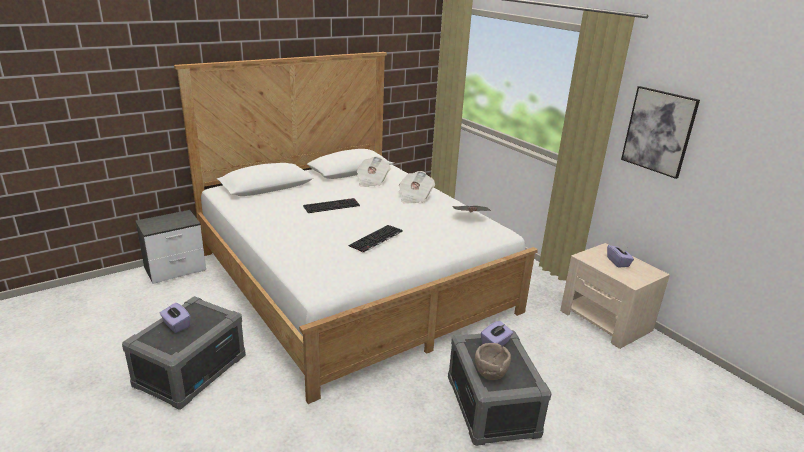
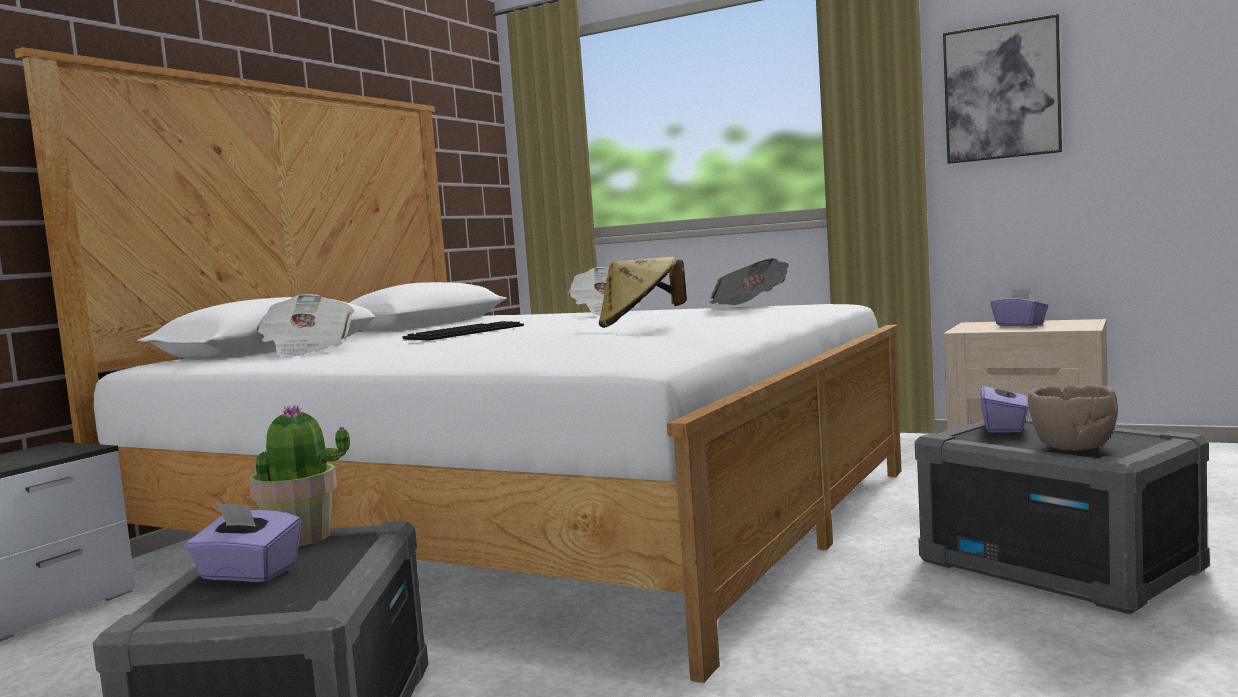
camera: 25 degrees left, 20 degrees down
(206, 309) = (300, 538): none -> potted plant
(371, 181) = (490, 320): newspaper -> newspaper (307, 351)
(376, 239) = (640, 324): keyboard -> beige hat

